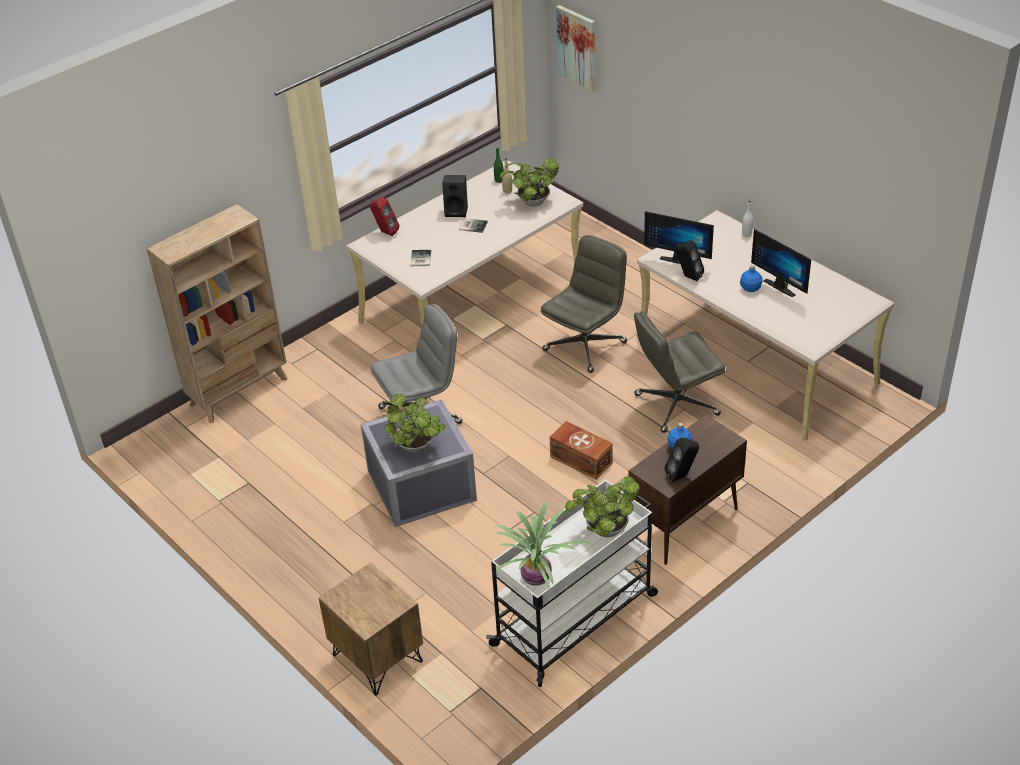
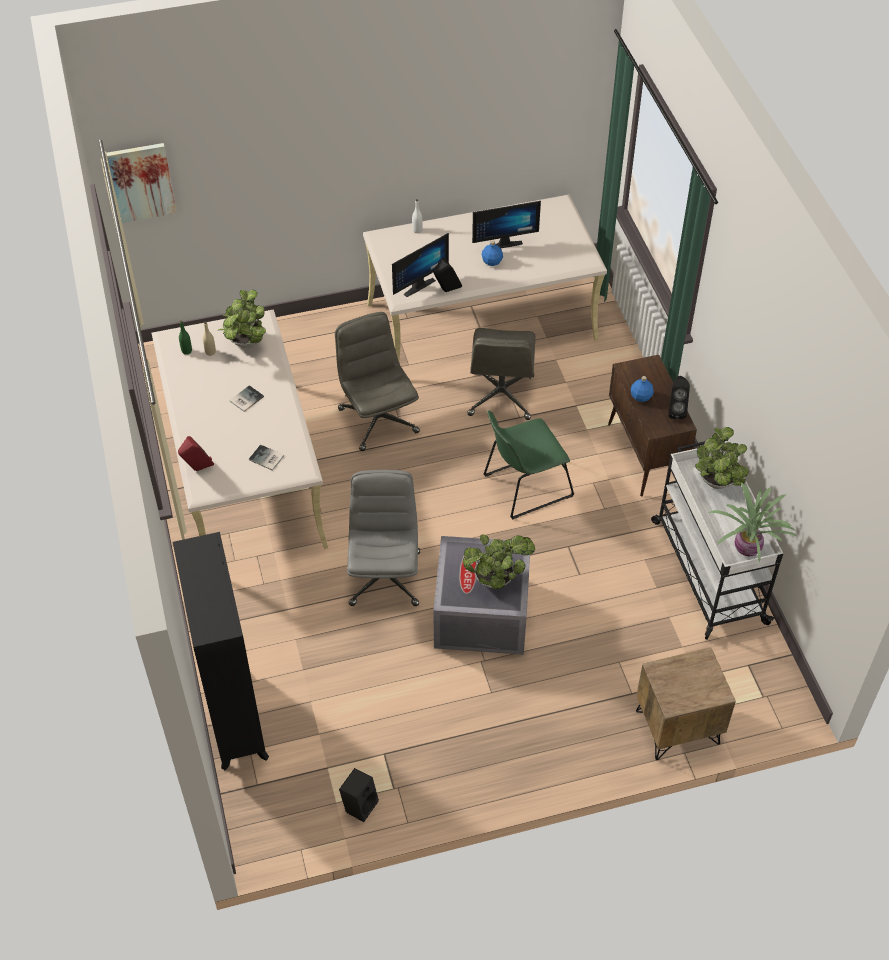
camera: 65 degrees left, 10 degrees up
(239, 391) = (235, 716): beige bookcase -> black bookcase
(457, 210) = (210, 401): black speaker -> black speaker (360, 804)
(581, 459) = (524, 487): brown storage box -> green chair

